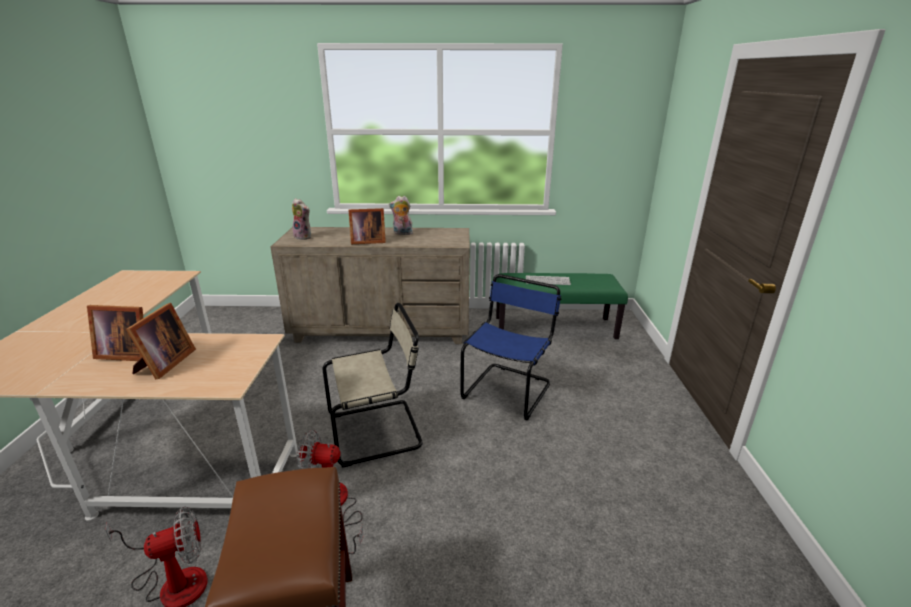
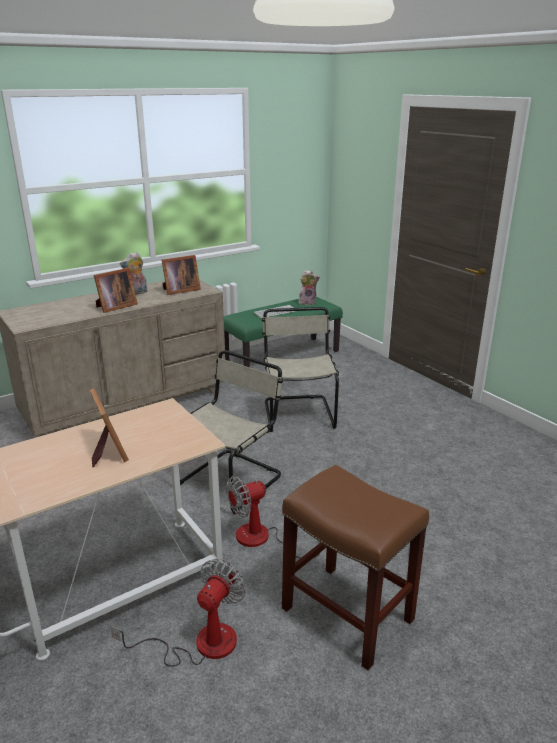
camera: 35 degrees left, 0 degrees up
(126, 353) = (47, 459): picture frame -> picture frame (180, 290)
(304, 237) = (35, 317): plush toy -> plush toy (307, 302)
(508, 389) = (298, 412): blue chair -> beige chair

